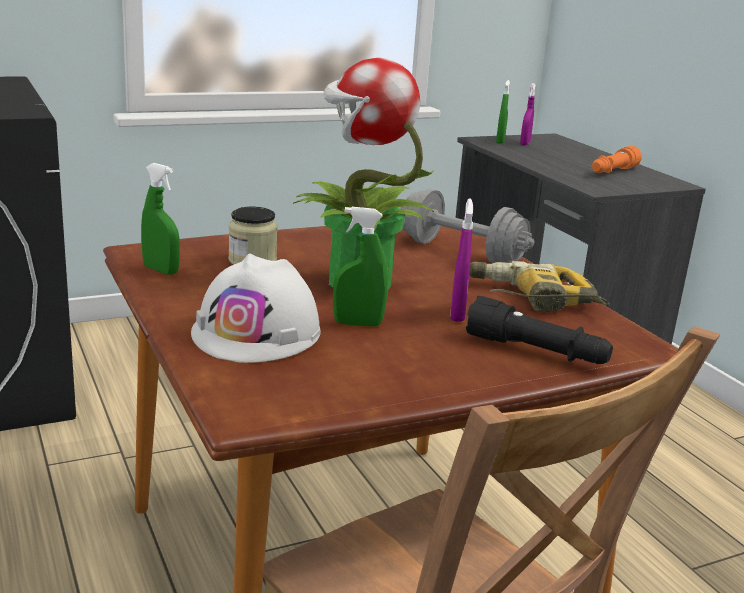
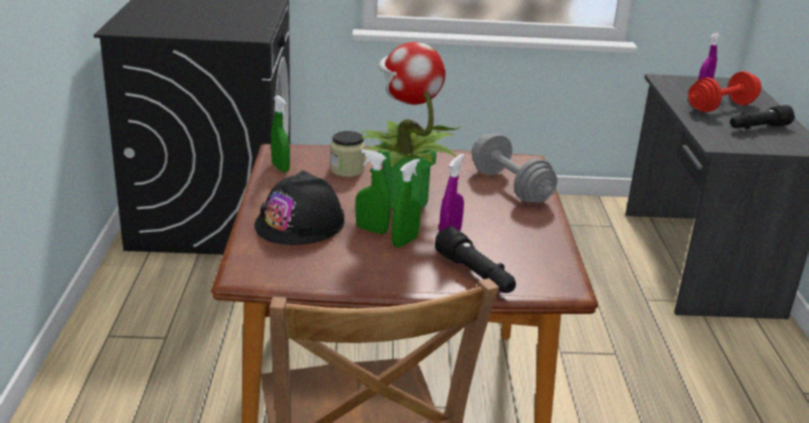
camera: 25 degrees right, 5 degrees up
(257, 332) = (300, 223): white hard hat -> black hard hat
(500, 141) = (681, 82): green spray bottle -> green spray bottle (405, 241)
(531, 299) = (520, 235): power drill -> none
(560, 158) = (721, 107): none -> red dumbbell
(612, 172) = (758, 128): orange flashlight -> black flashlight

